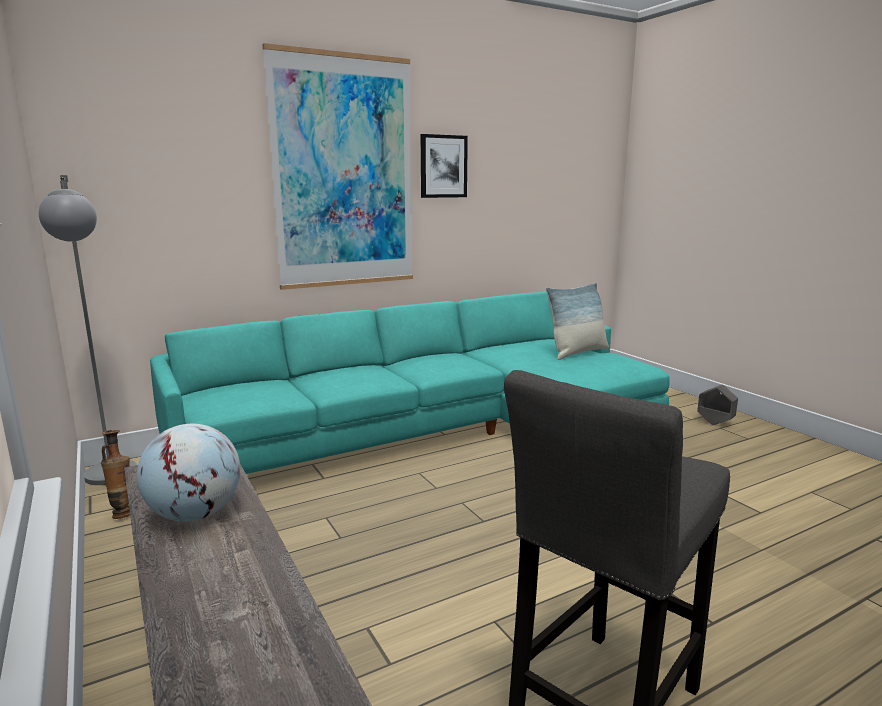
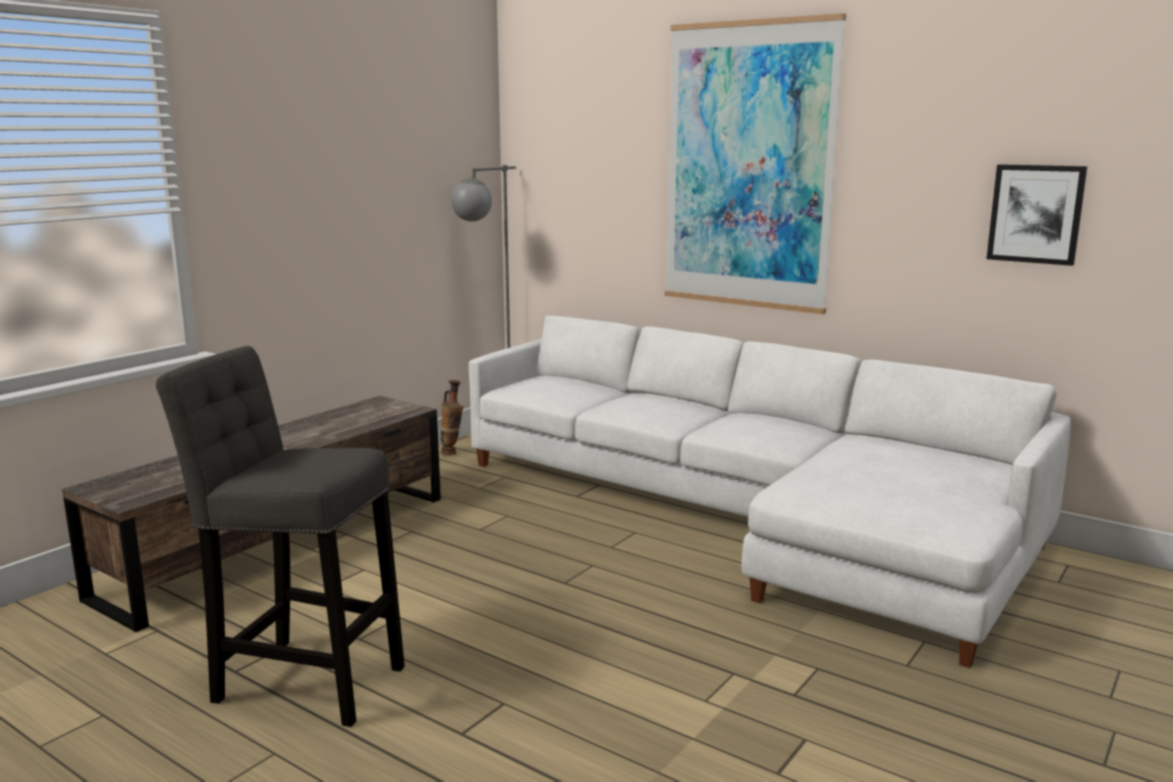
camera: 65 degrees right, 0 degrees up
(195, 514) = (323, 426): globe -> none
(435, 431) = (751, 518): turquoise sofa -> white sofa
(443, 166) = (890, 159): picture -> picture (1035, 214)
(577, 352) = (938, 482): pillow -> none
(715, 423) = (1131, 724): grey planter -> none

